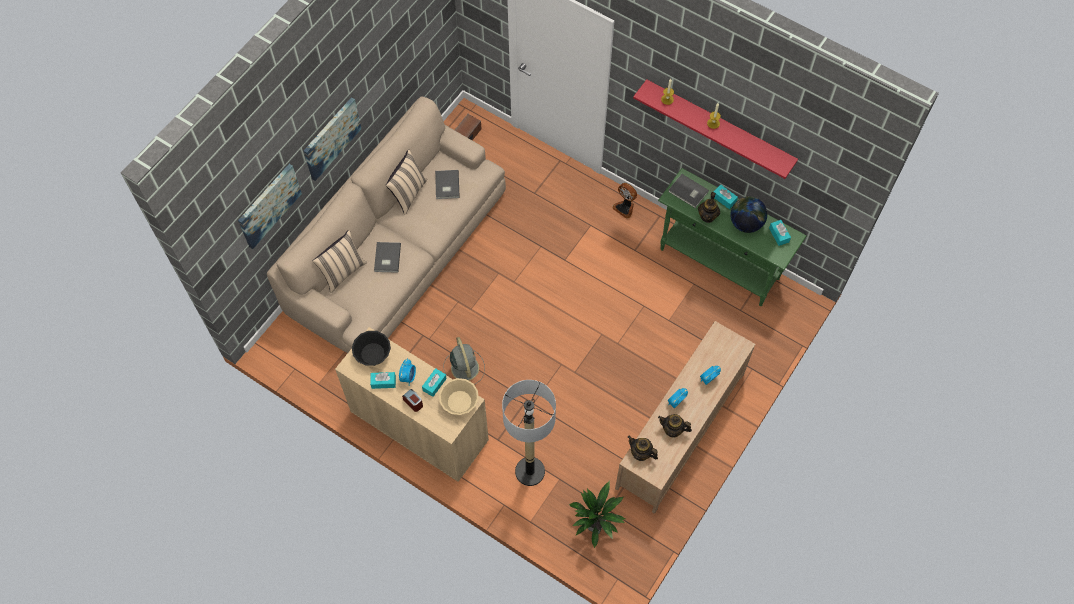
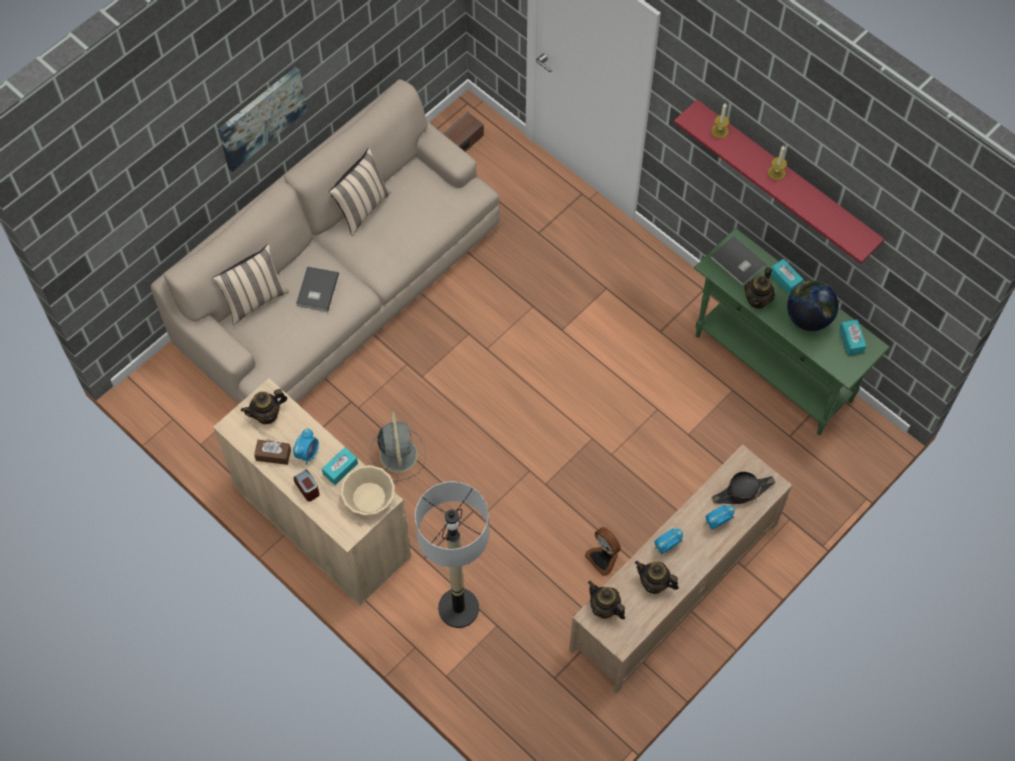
camera: 10 degrees right, 0 degrees up
(269, 205) = (161, 195): picture -> none
(373, 353) = (267, 414): black bowl -> teapot
(383, 382) = (273, 455): turquoise tissue box -> brown tissue box
(446, 185) = (415, 204): grey book -> none
(596, 526) = (534, 698): potted plant -> none
(625, 207) = (658, 271): fan -> fan (604, 558)
(722, 354) = (742, 492): none -> black hat

